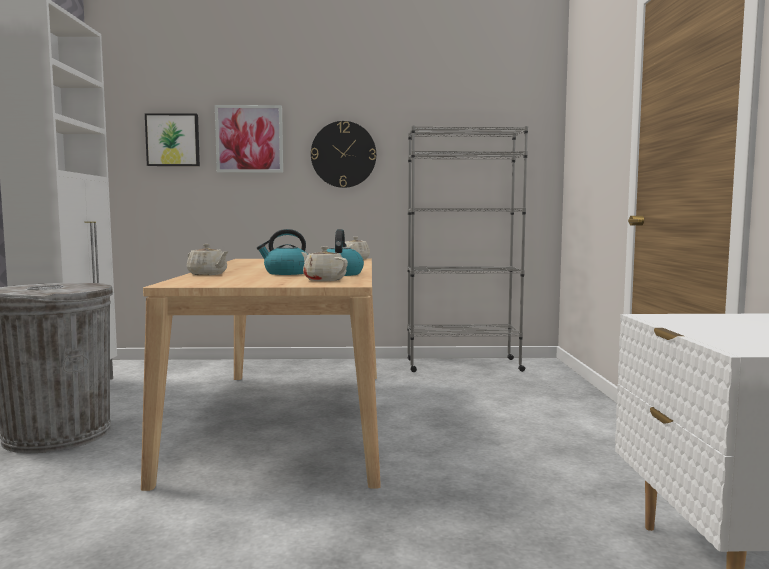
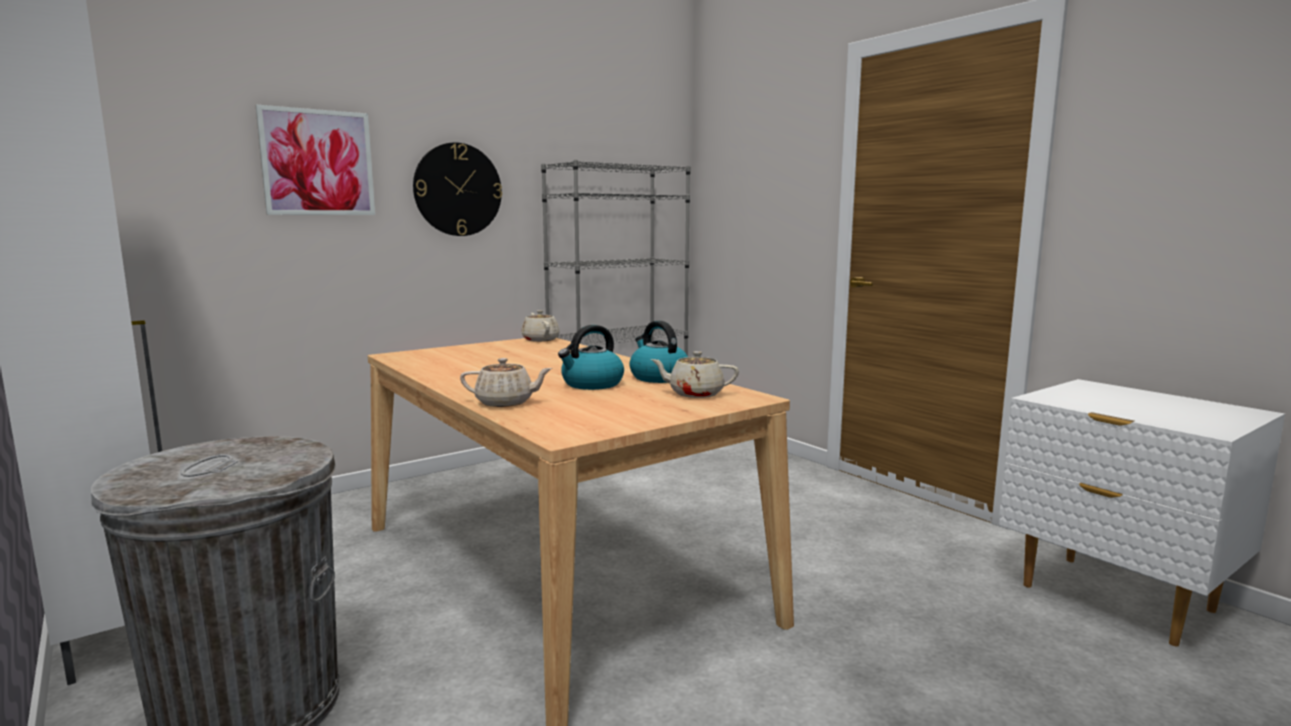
camera: 35 degrees left, 5 degrees up
(173, 140) = (179, 159): picture -> none

